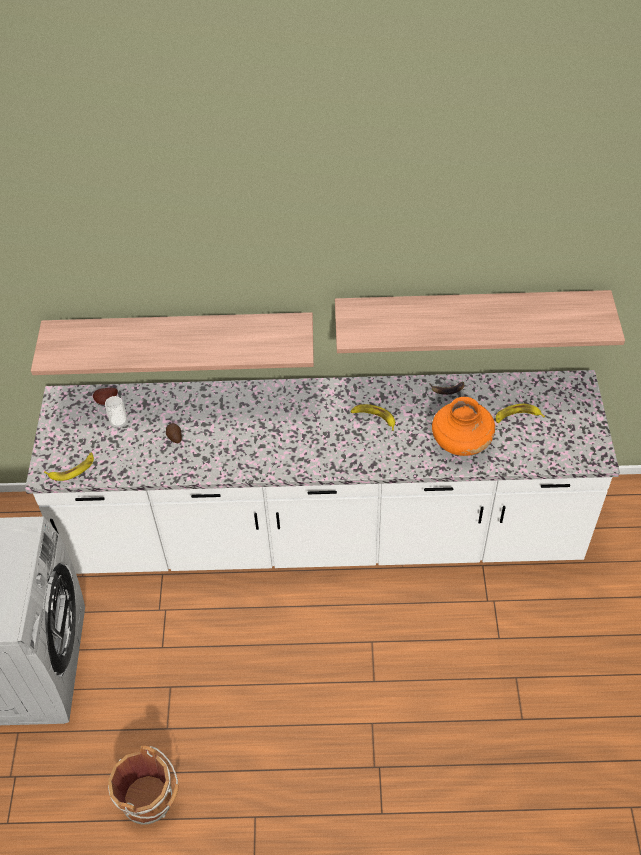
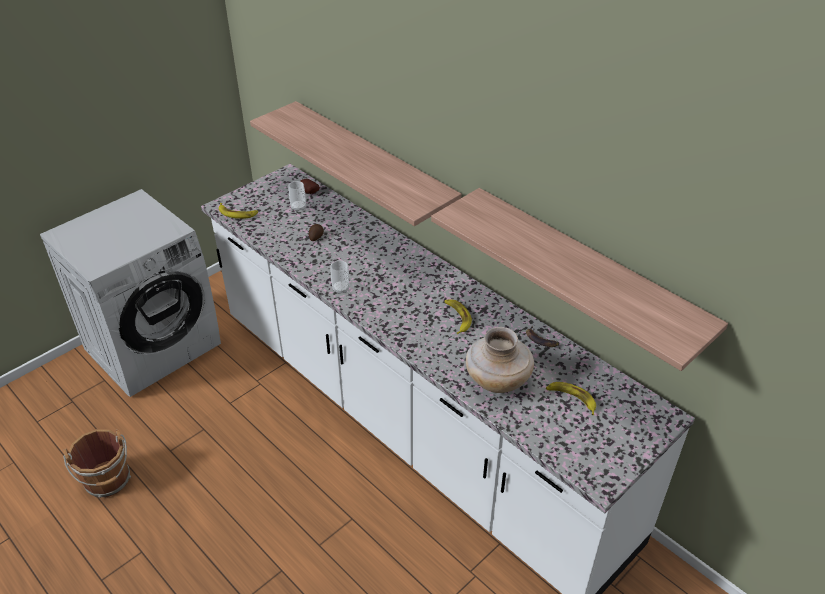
camera: 45 degrees right, 10 degrees down
(260, 464) = (341, 289): none -> cup
(460, 443) = (497, 381): orange vase -> beige vase

